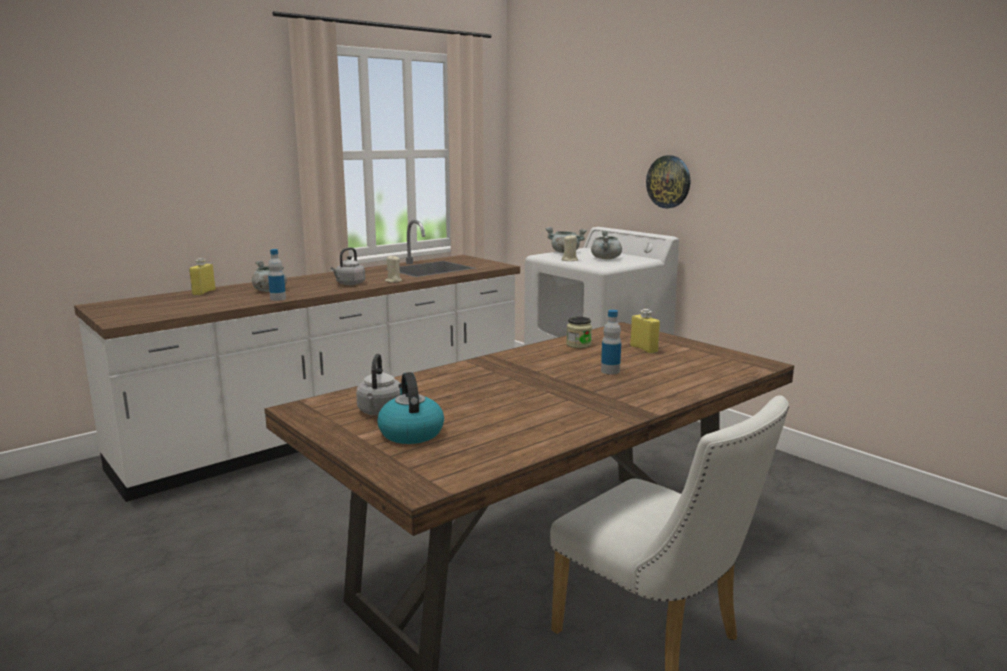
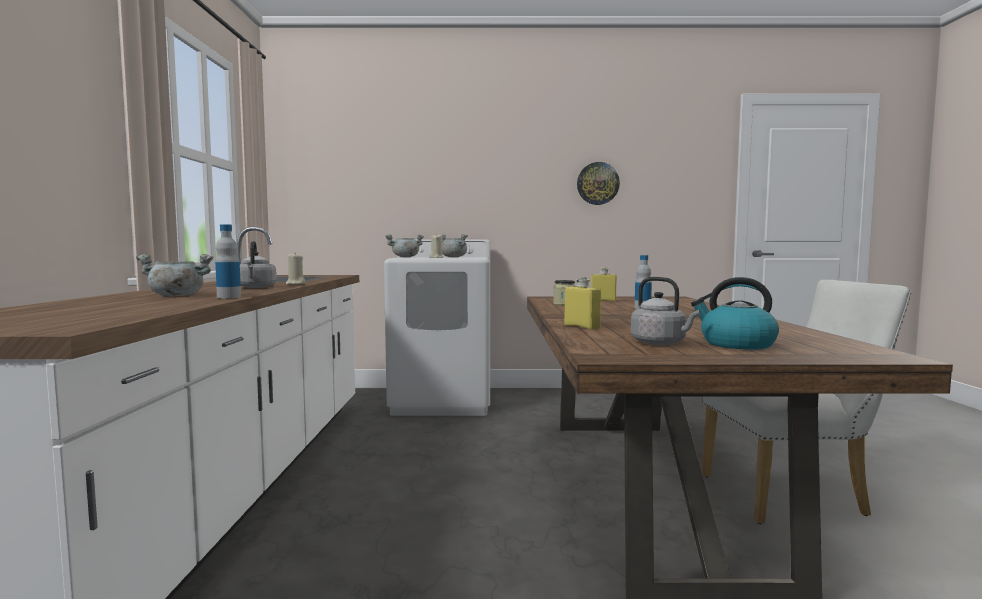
camera: 50 degrees left, 10 degrees down
(204, 292) = (62, 304): yellow bottle -> yellow bottle (582, 327)
(668, 182) = (471, 197): wall clock -> wall clock (597, 183)

